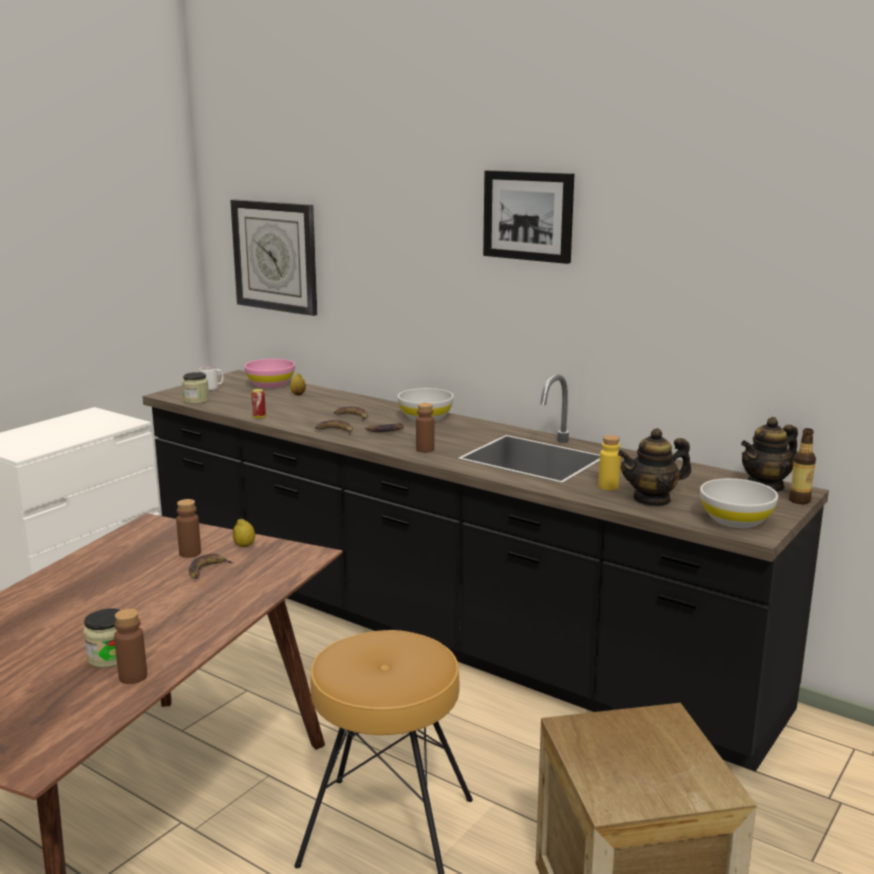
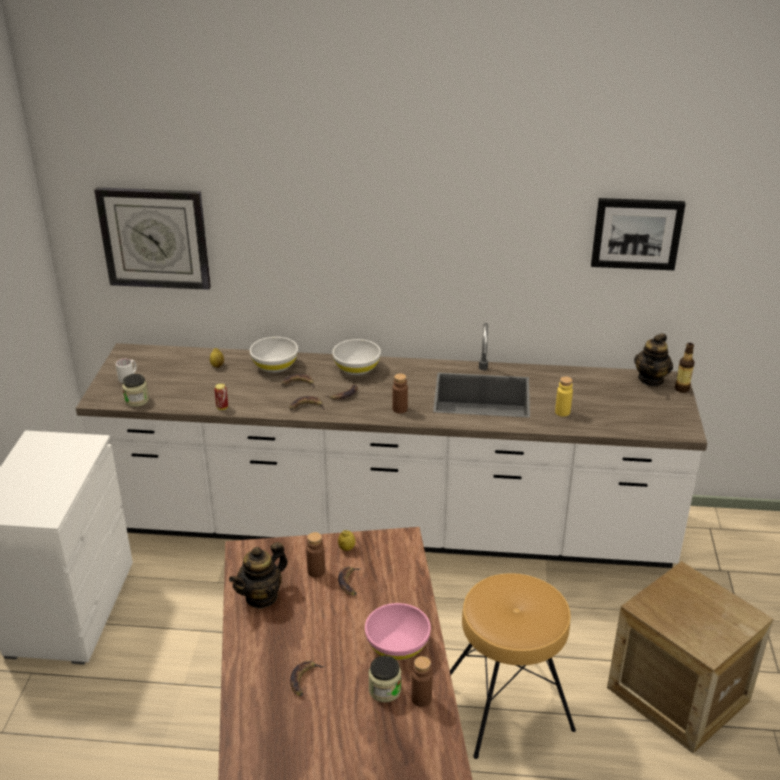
camera: 30 degrees left, 15 degrees up
(50, 624) = (304, 680): none -> banana
(271, 385) = (176, 358): pink bowl -> pink bowl (397, 645)
(437, 628) = (390, 527): black counter -> white counter
(529, 215) = (440, 197): picture -> picture (636, 233)
(652, 499) = (600, 417): teapot -> teapot (261, 596)
(735, 520) = (665, 422): white bowl -> white bowl (274, 366)

